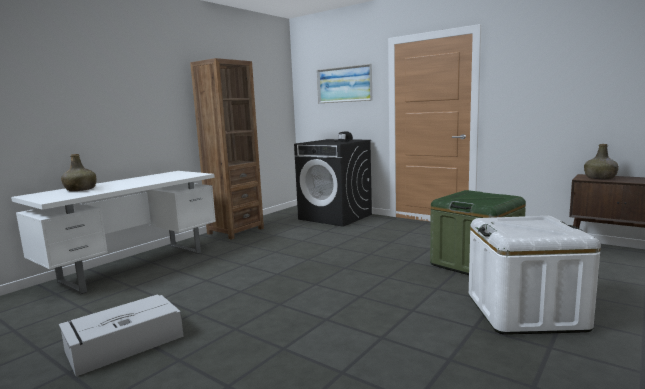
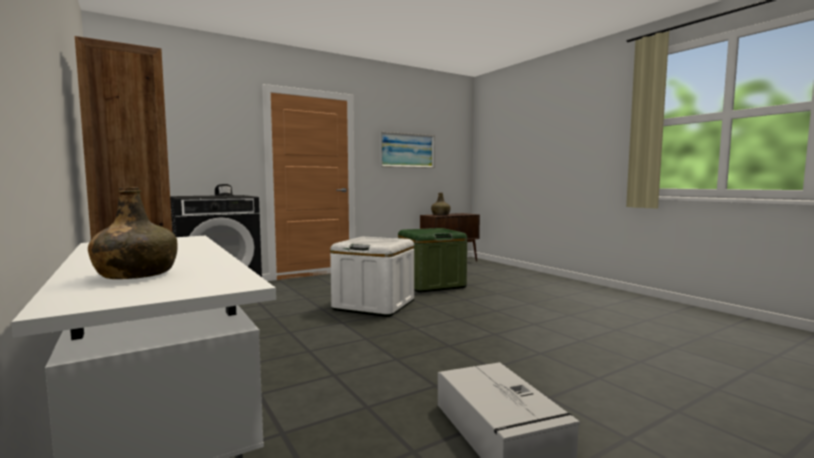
camera: 70 degrees left, 5 degrees down
(344, 84) = (199, 125): picture -> picture (407, 150)
(525, 312) = (516, 291): white storage box -> white storage box (374, 305)

